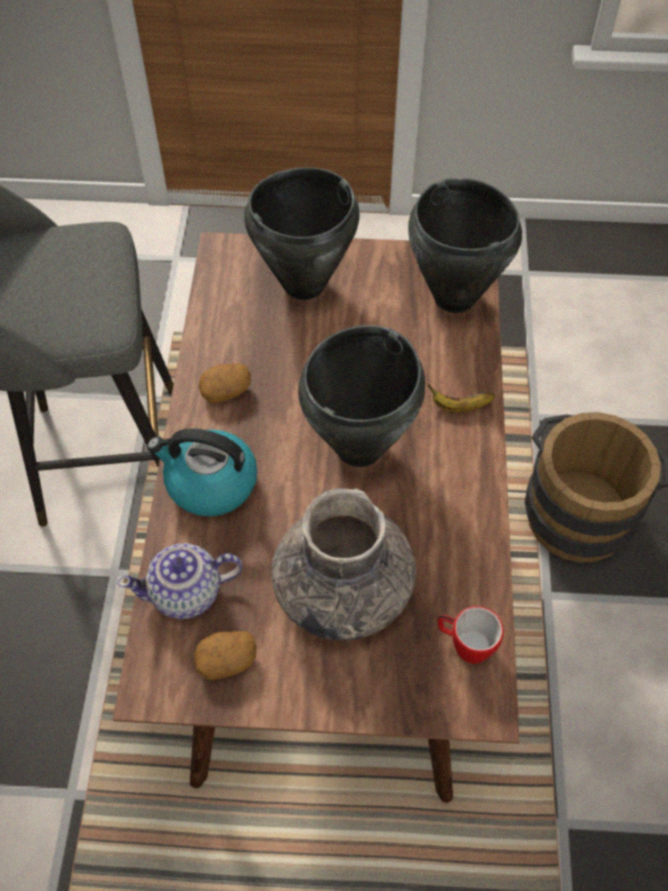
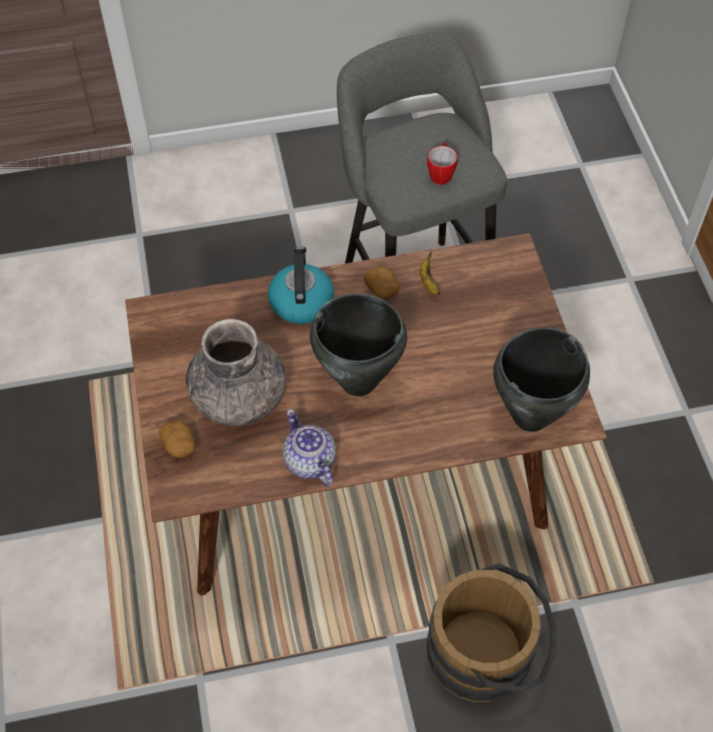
camera: 75 degrees right, 0 degrees up
(187, 593) = (215, 312): teapot -> teapot (310, 462)
(227, 660) = (174, 345): potato -> potato (179, 445)
(303, 284) = (502, 310): black cooking pot -> none
(459, 407) = (418, 439): banana -> banana (428, 282)
(465, 644) = (215, 477): mug -> mug (441, 173)

